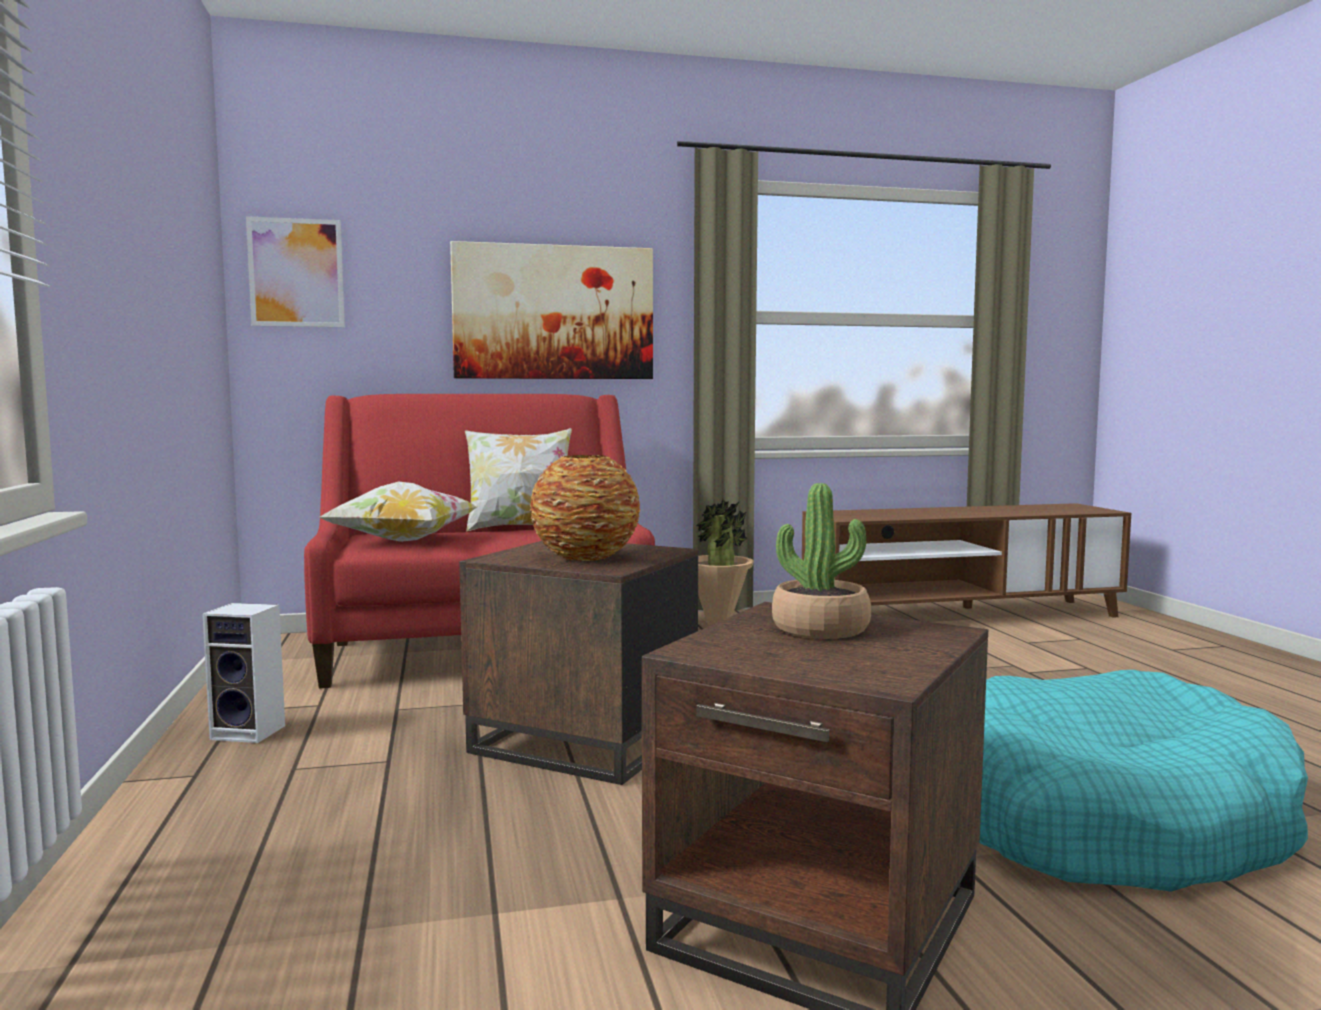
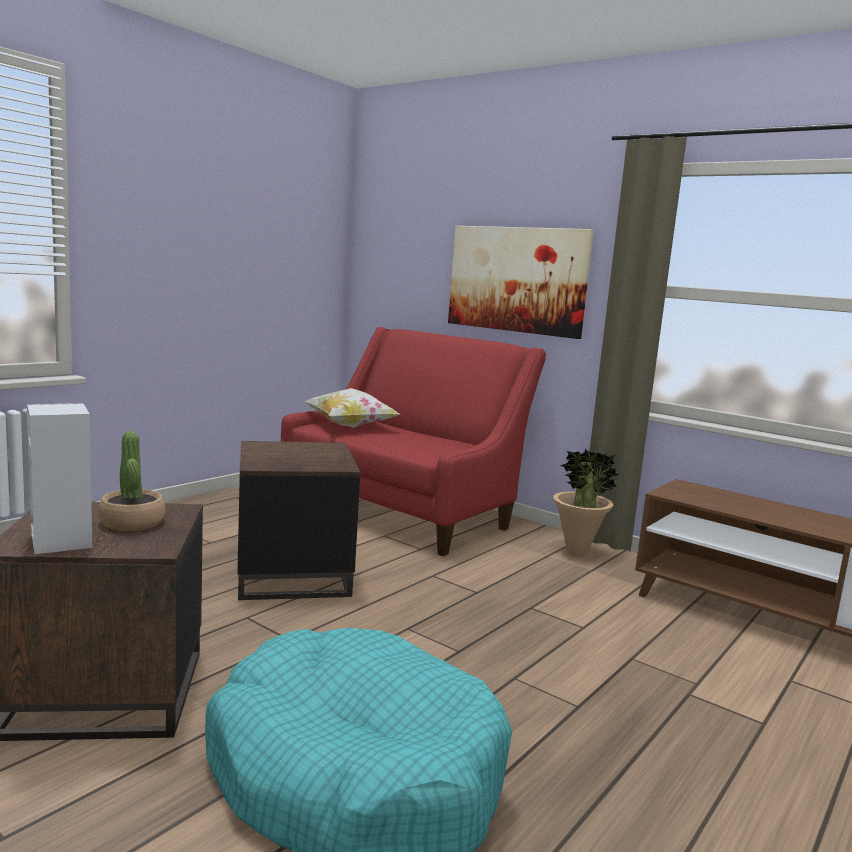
camera: 50 degrees right, 5 degrees up
(251, 732) = (213, 508): speaker -> speaker (63, 542)
(296, 273) = (378, 247): picture -> none
(521, 528) = (439, 436): pillow -> none
(584, 557) = (286, 456): vase -> none

